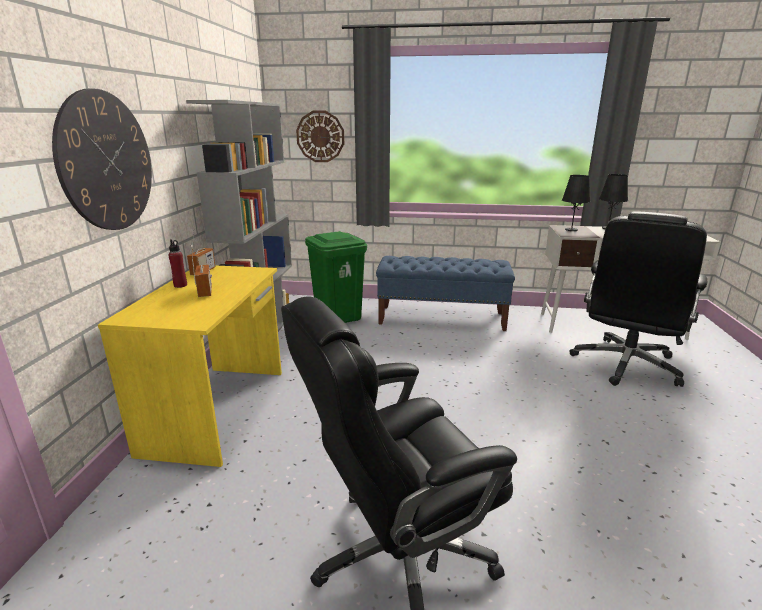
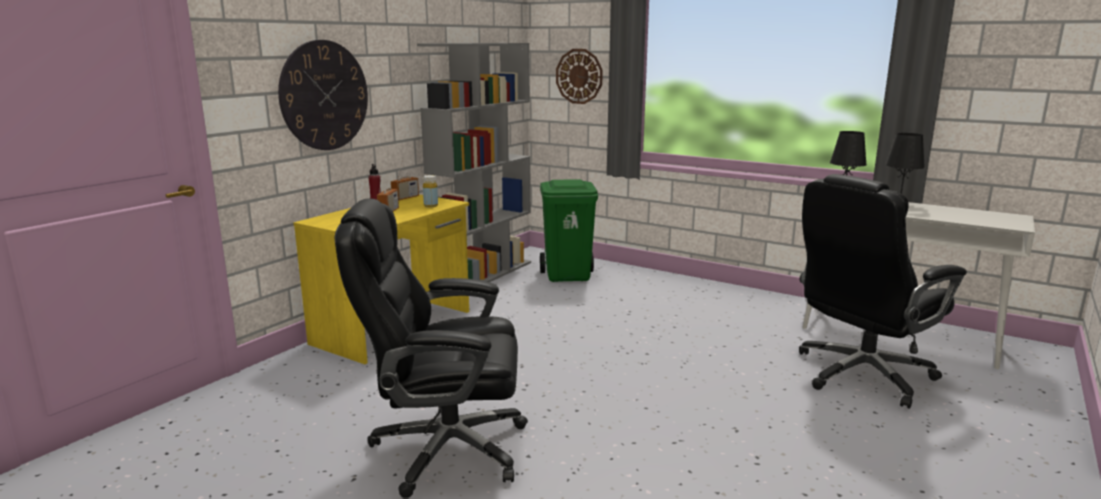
camera: 25 degrees right, 5 degrees down
(243, 277) = (431, 206): none -> yellow bottle
(442, 318) = (683, 293): blue bench -> none

